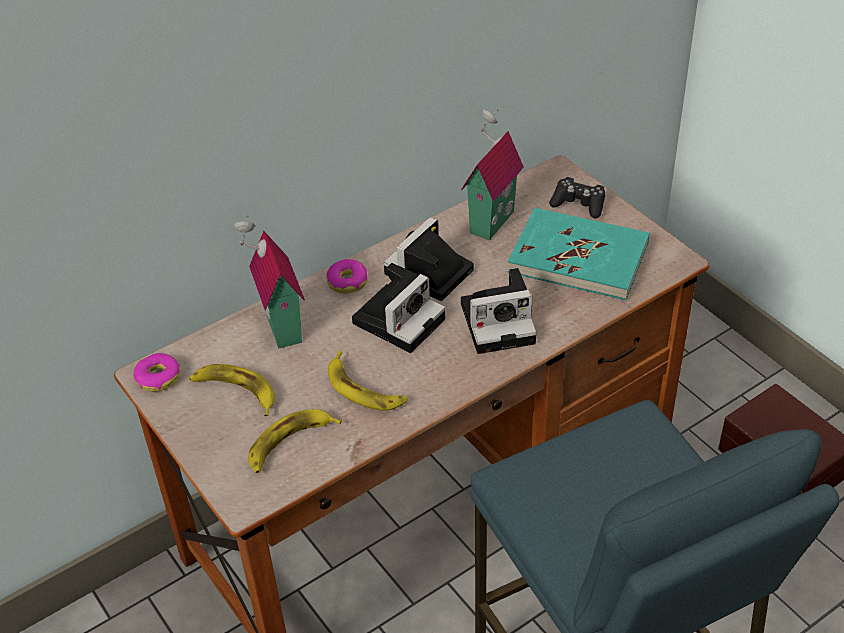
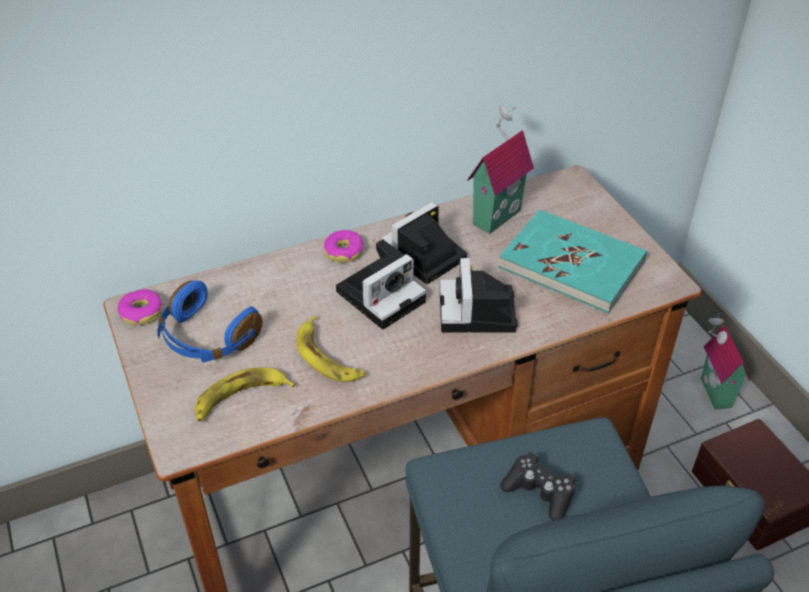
camera: 10 degrees right, 0 degrees up
(235, 391) = (207, 338): banana -> blue headphones
(279, 327) = (267, 284): toy house -> toy house (712, 392)
(500, 322) = (478, 314): camera -> camera turned 90 degrees clockwise
(578, 204) = (585, 213): black game controller -> black game controller (539, 492)

